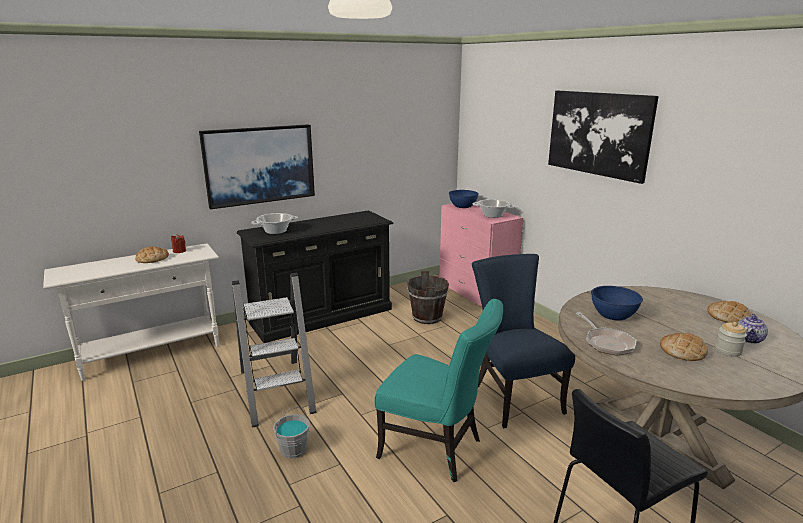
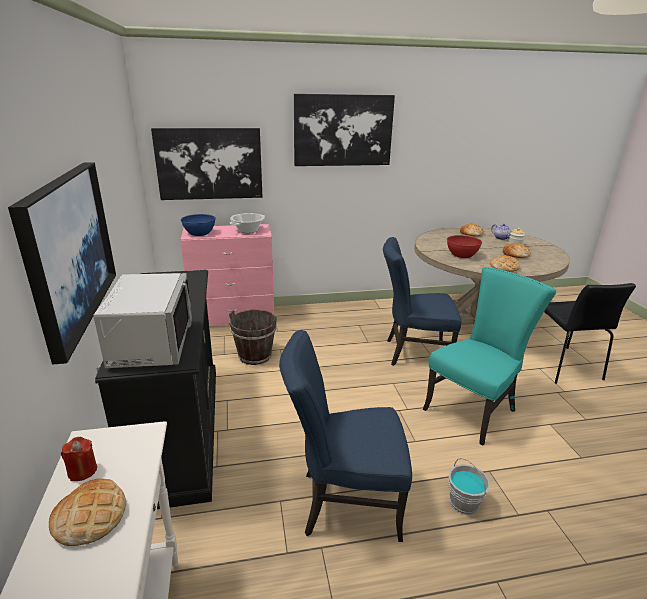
camera: 70 degrees left, 5 degrees up
(275, 231) = (150, 343): cooking pot -> grey microwave
(276, 390) = (343, 502): grey step ladder -> blue chair
(493, 150) = (209, 164): none -> picture
(606, 343) = (504, 267): frying pan -> bread
(613, 314) = (462, 255): blue bowl -> red bowl

